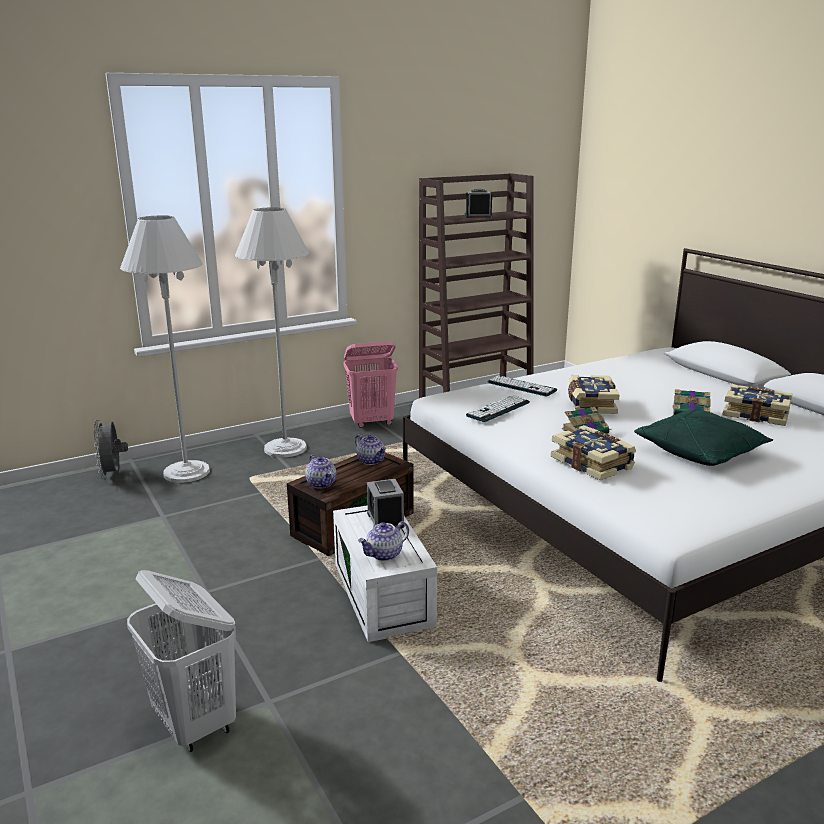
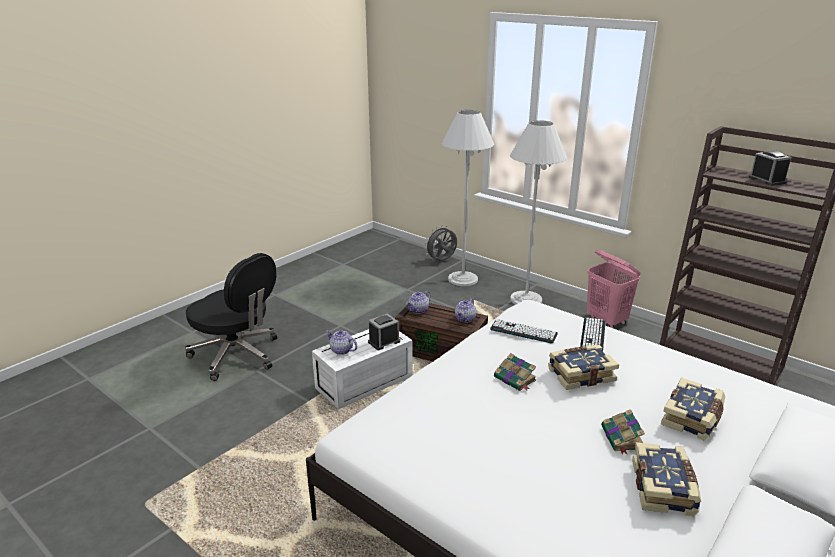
camera: 70 degrees right, 5 degrees up
(195, 723) = (237, 355): white laundry basket -> black office chair
(592, 463) = (448, 388): book -> book (692, 418)
(700, 452) = (517, 447): green pillow -> none

